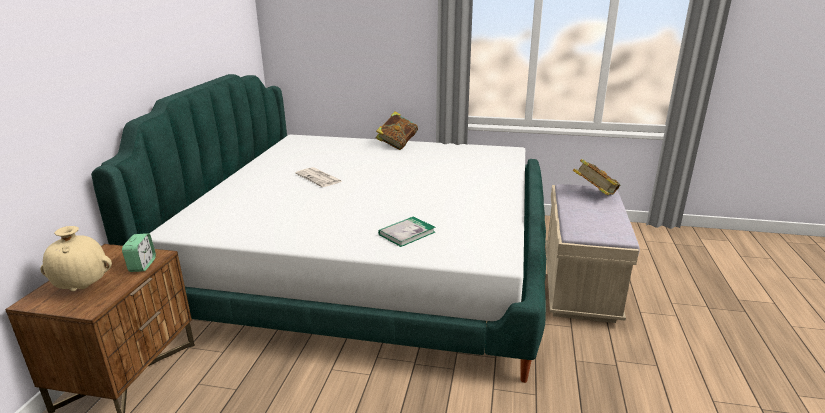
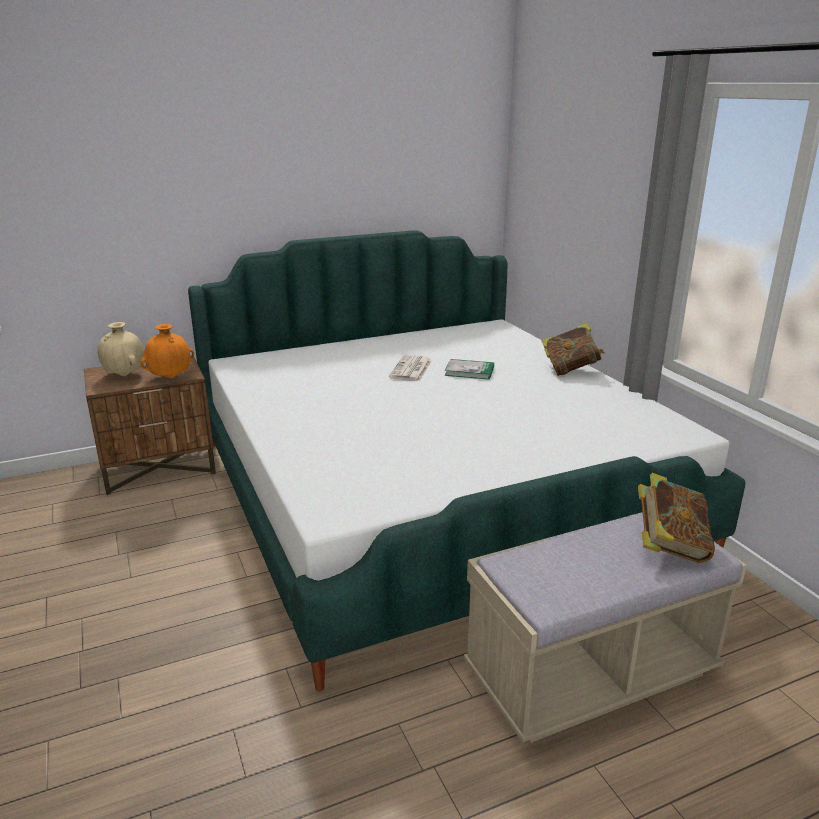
camera: 55 degrees right, 0 degrees up
(142, 265) = (171, 377): alarm clock -> orange vase
(407, 233) = (335, 450): book -> book (469, 371)

